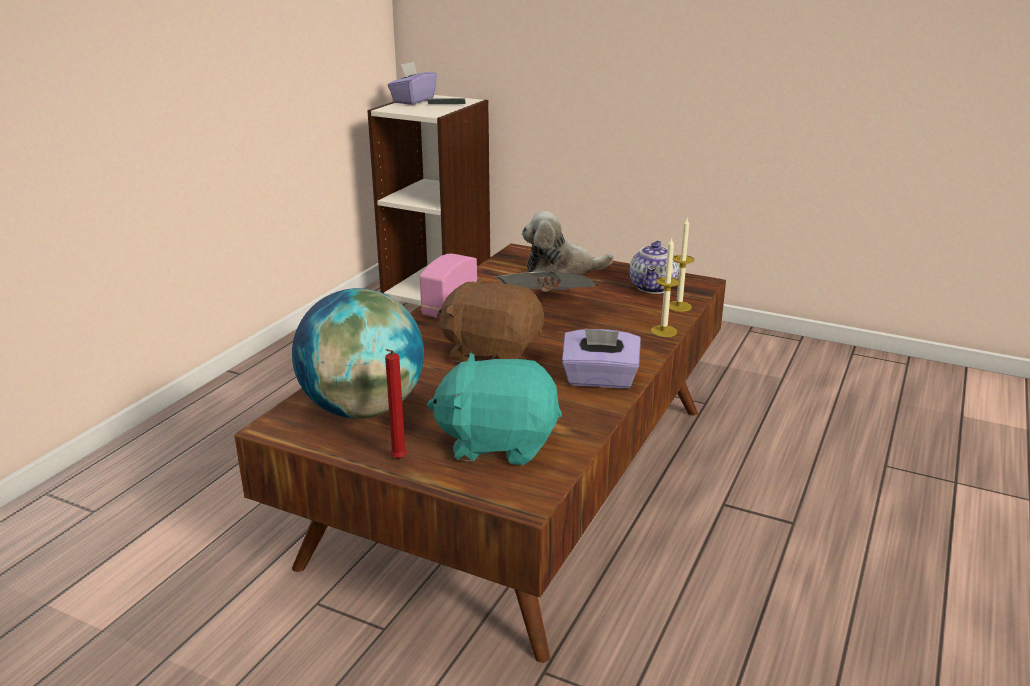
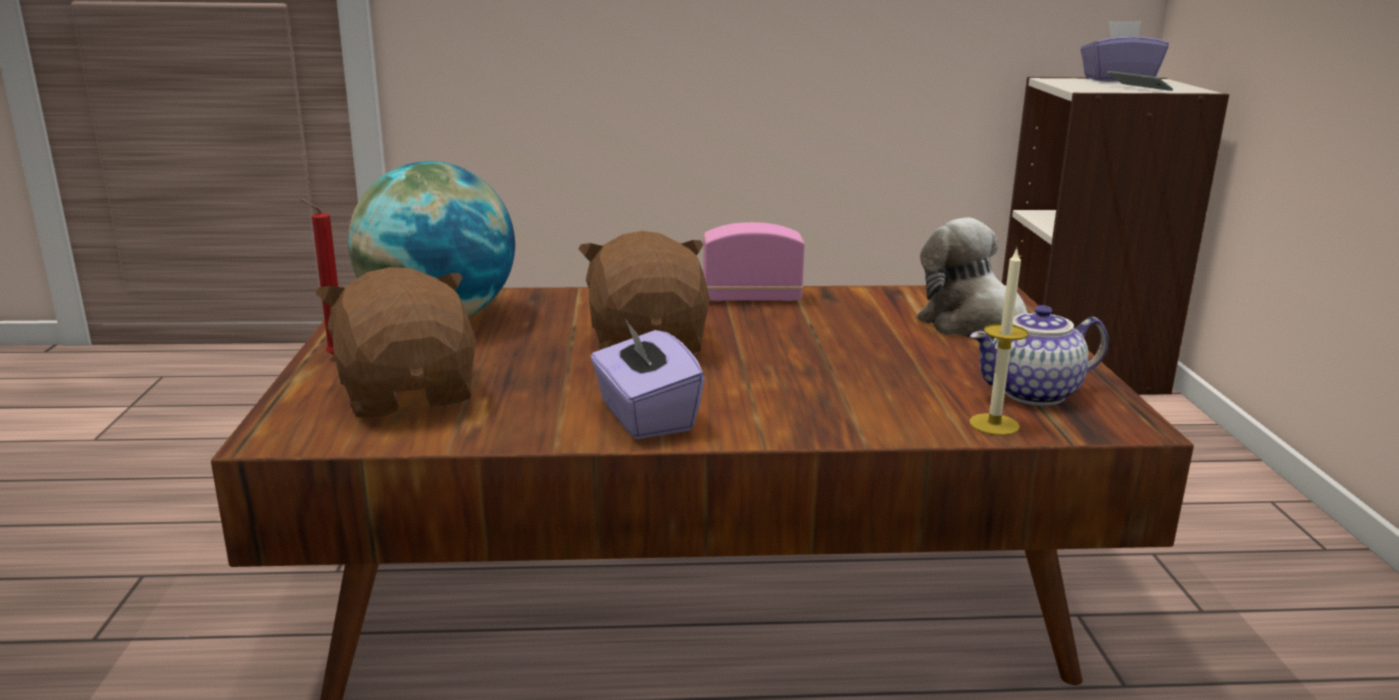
camera: 60 degrees right, 5 degrees down
(498, 442) = (409, 394): turquoise plush toy -> brown plush toy
(545, 308) = (830, 343): newspaper -> none
(663, 331) = (875, 429): candle -> none

